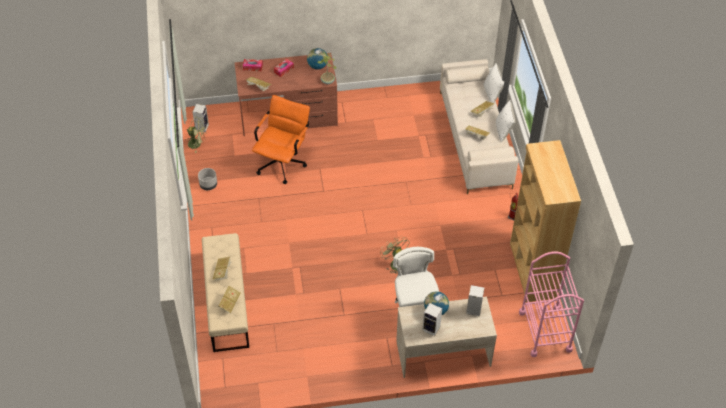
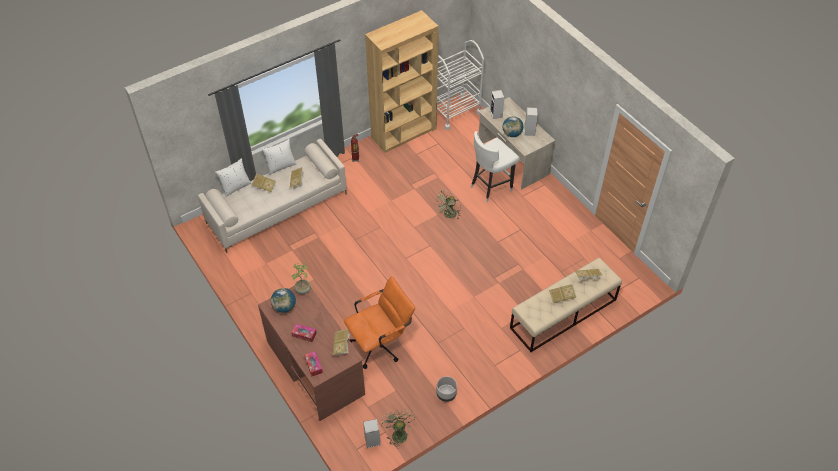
camera: 115 degrees left, 0 degrees up
(283, 161) = (381, 343): orange office chair -> orange office chair turned 150 degrees clockwise
(545, 331) = (455, 112): pink cart -> white cart

